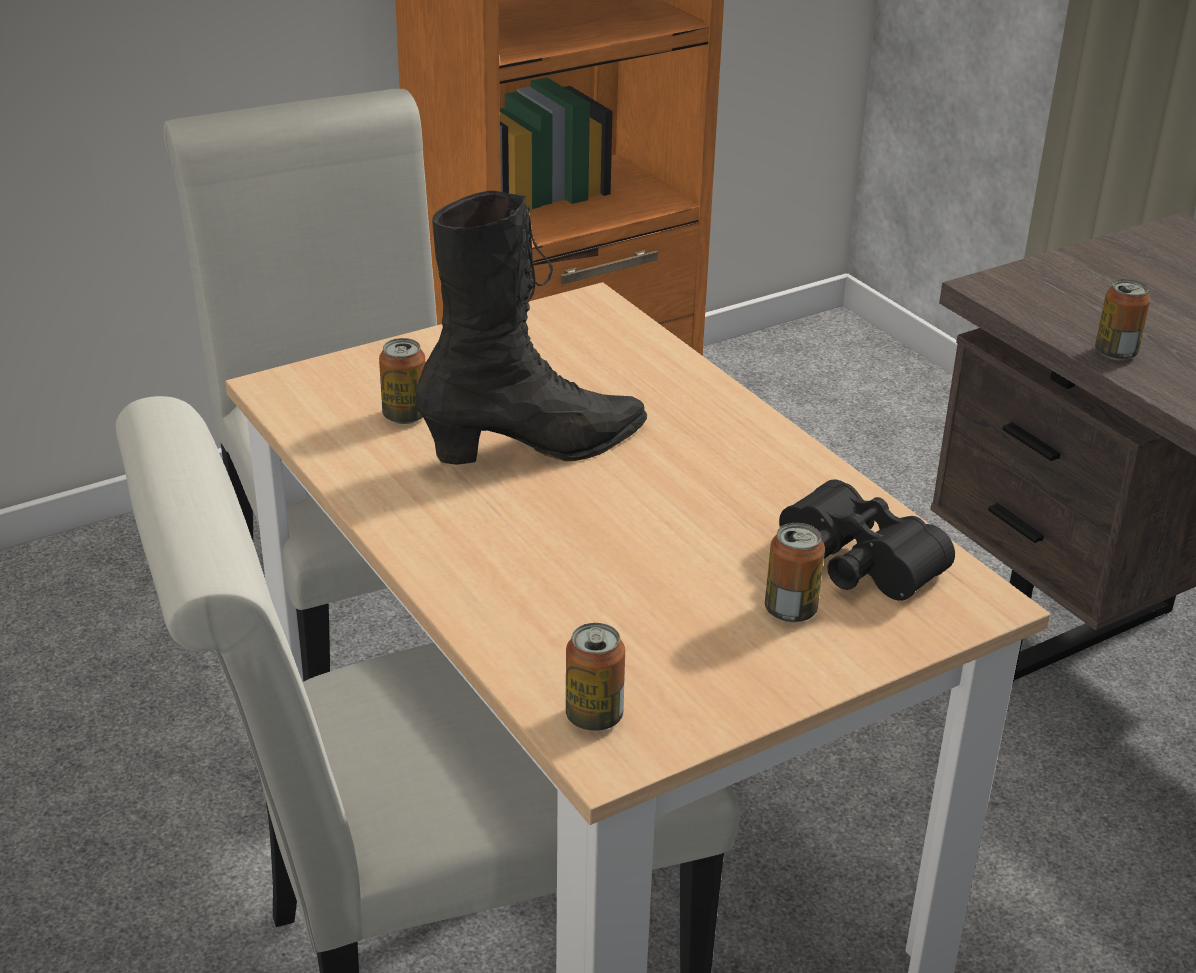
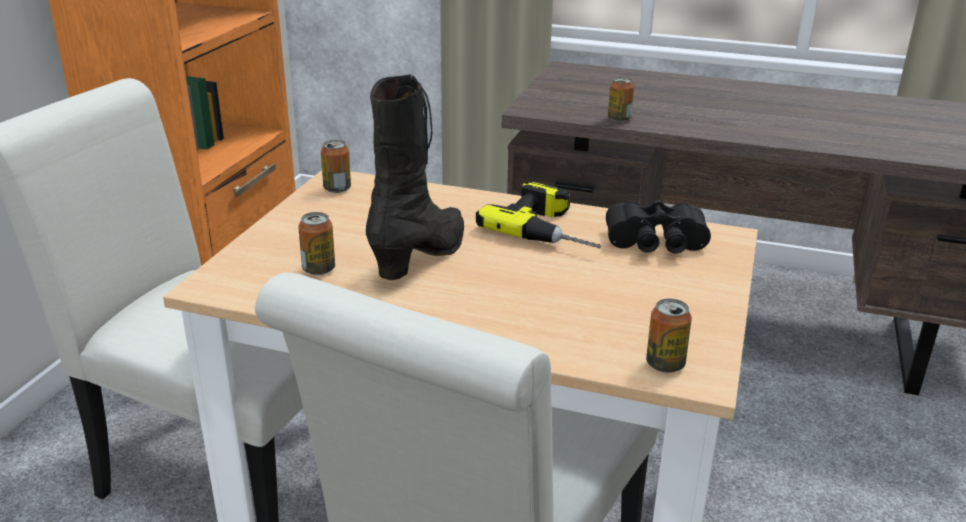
camera: 40 degrees left, 5 degrees down
(749, 482) = (553, 229): none -> power drill
(790, 610) = (664, 274): can -> can (337, 189)

